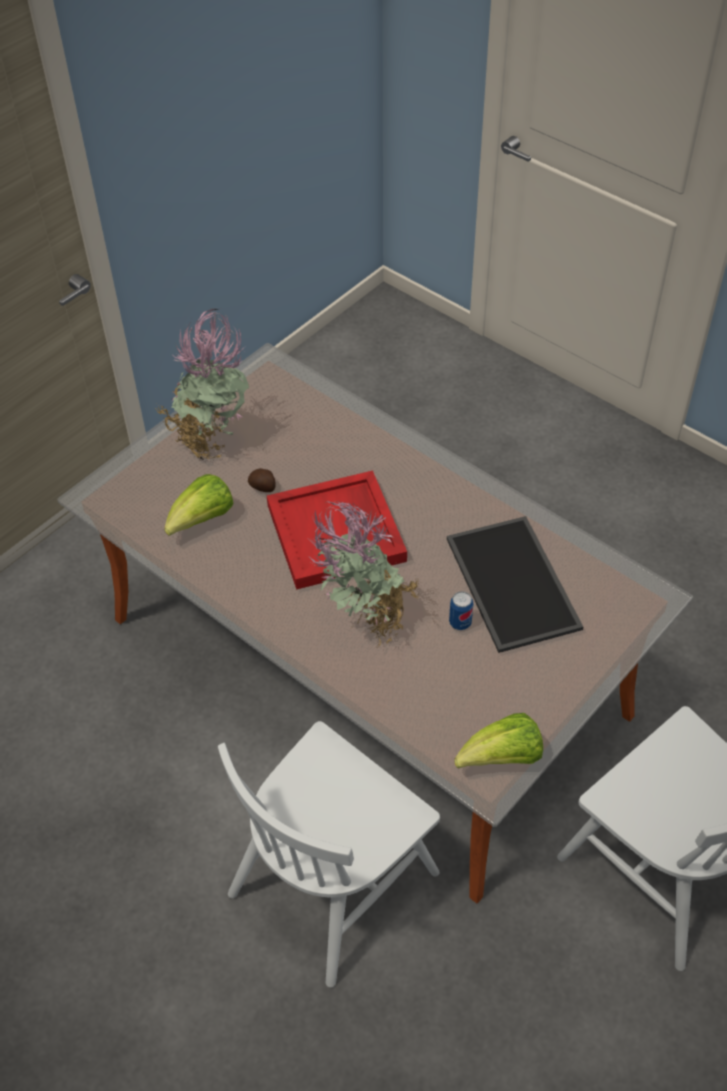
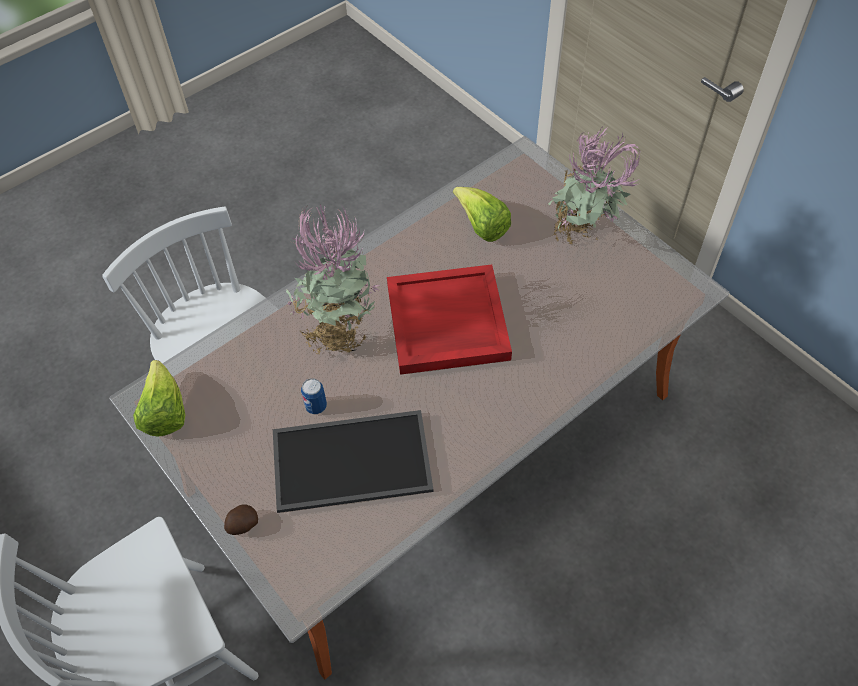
camera: 100 degrees right, 5 degrees up
(263, 487) = (515, 272): potato -> potato (242, 525)

